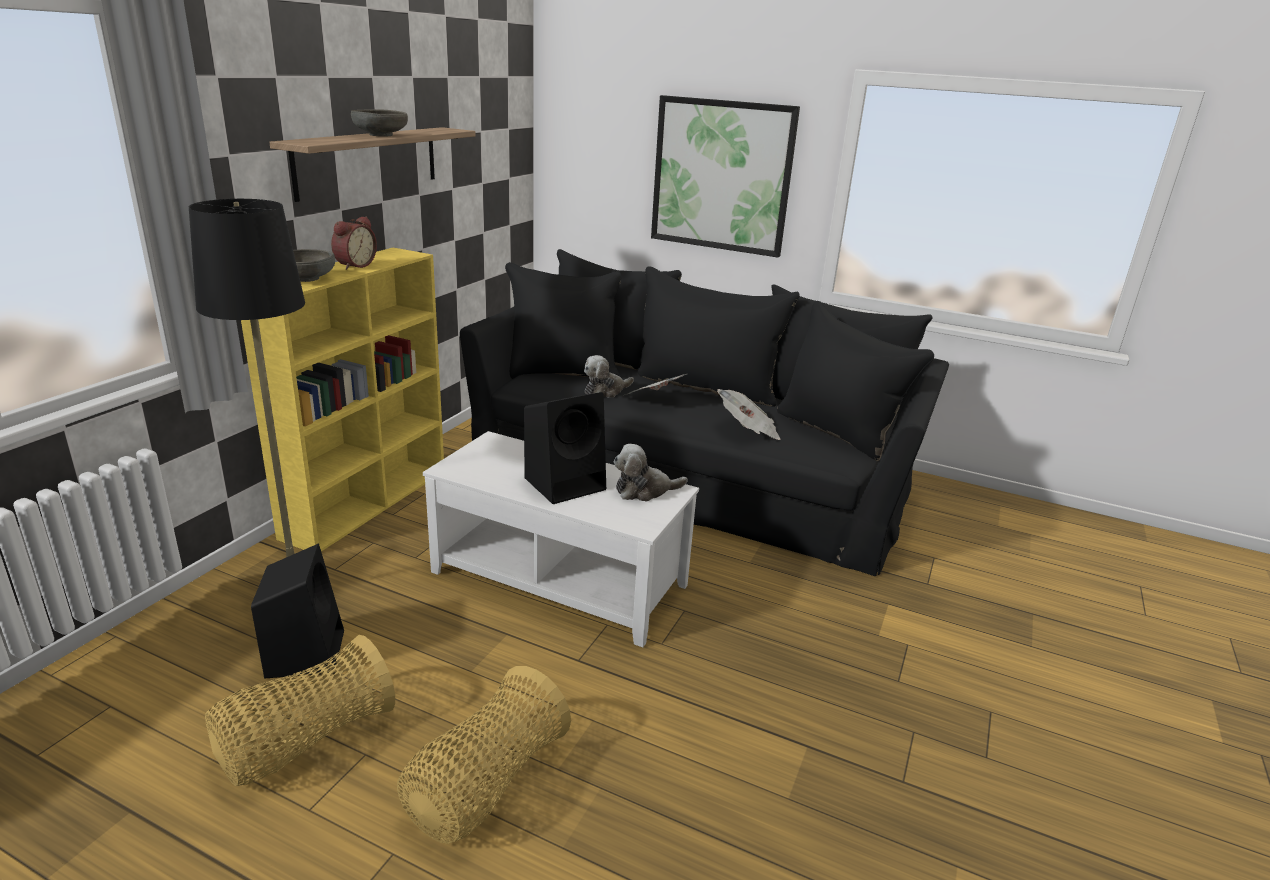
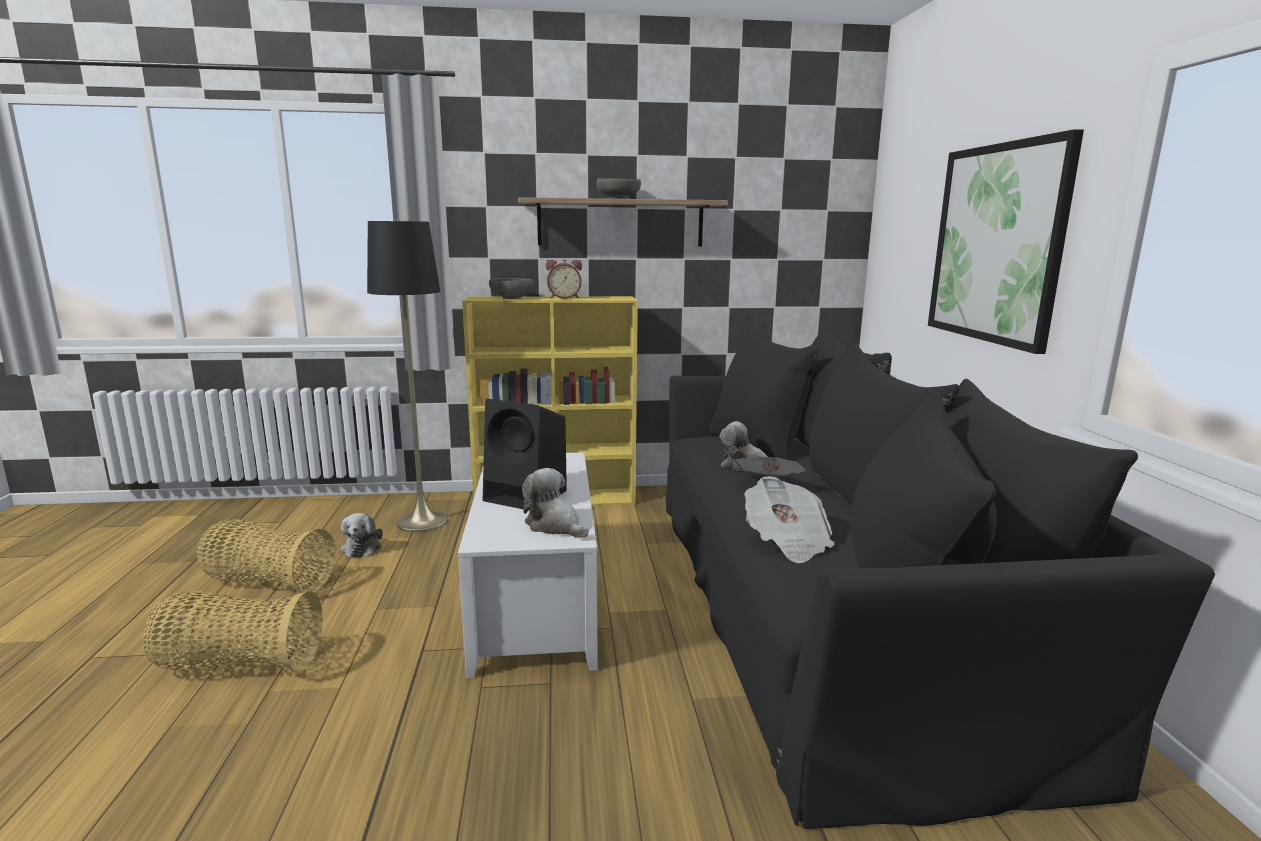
camera: 60 degrees right, 10 degrees down
(305, 652) = (362, 547): black speaker -> plush toy

